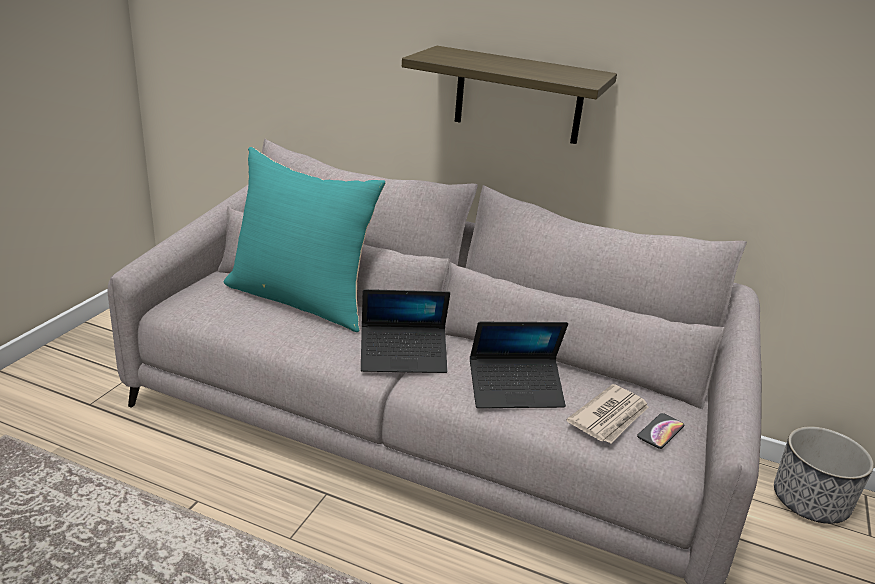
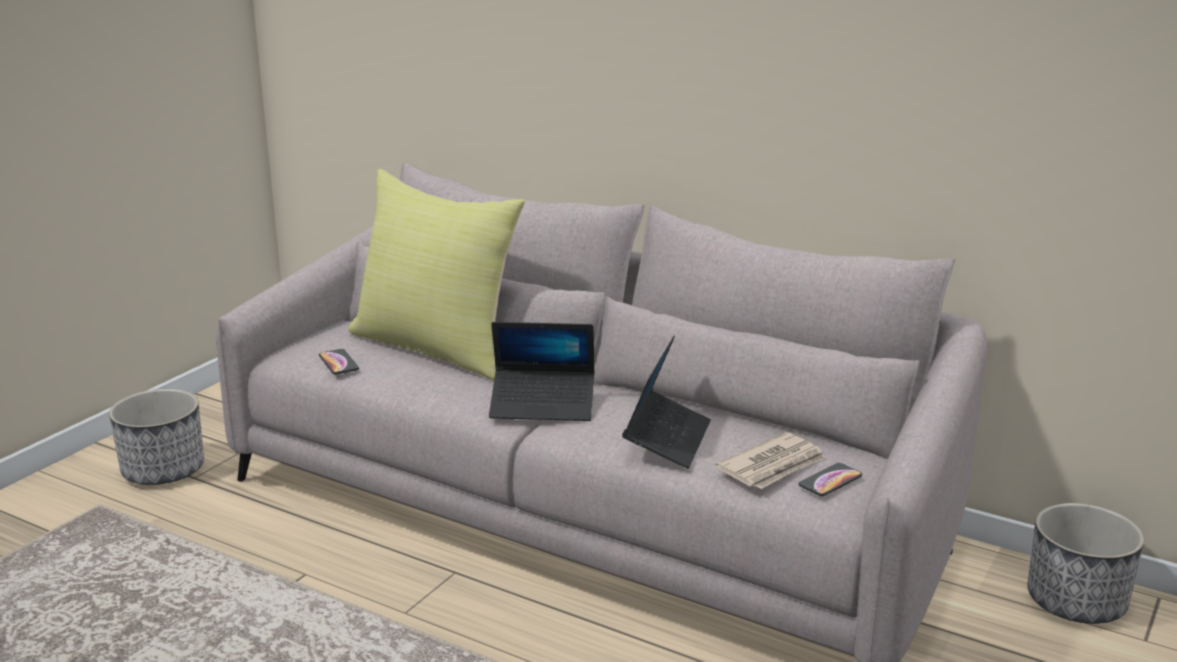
camera: 10 degrees right, 5 degrees down
(62, 398) = (164, 470): none -> planter
(219, 315) = (338, 362): none -> phone
(302, 299) = (437, 347): turquoise pillow -> yellow pillow
(515, 391) = (667, 439): laptop -> laptop turned 75 degrees counterclockwise
(518, 96) = (690, 97): shelf -> none

